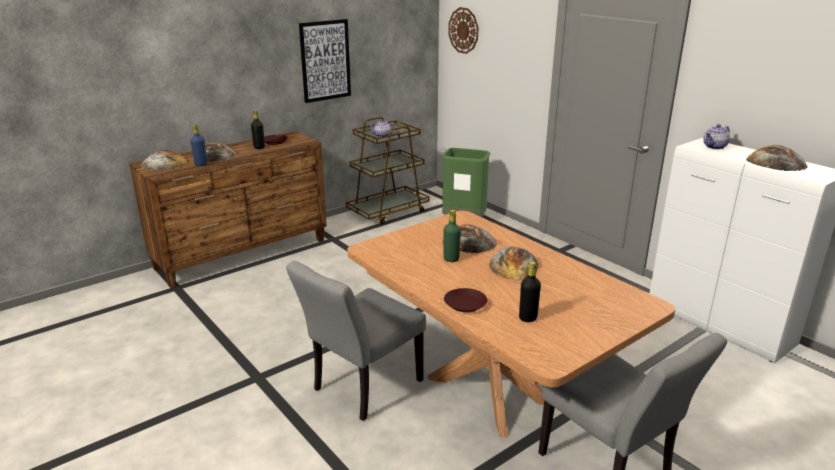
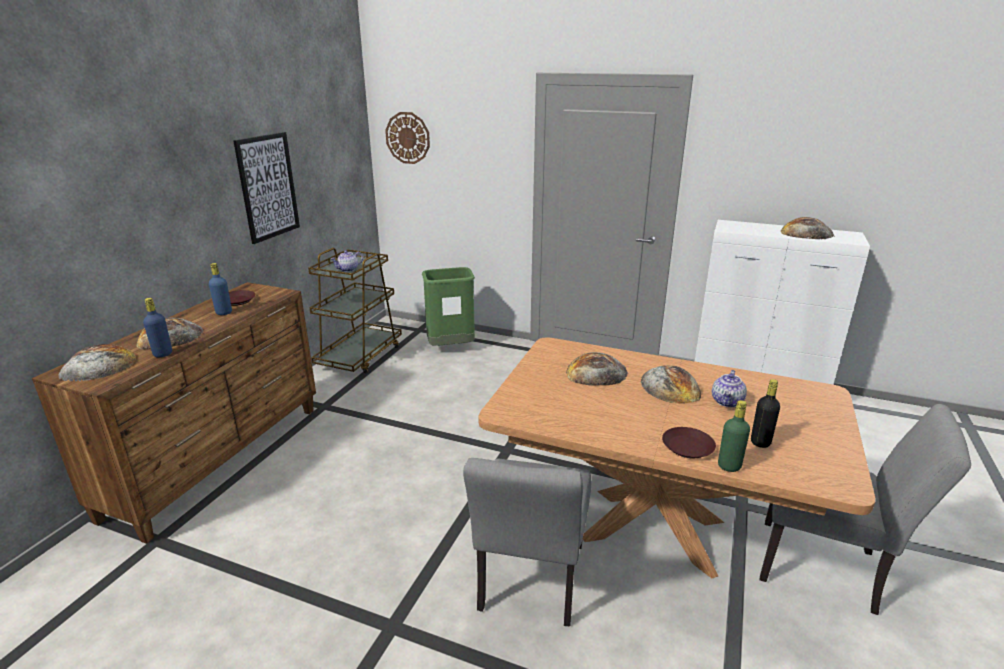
camera: 30 degrees left, 0 degrees up
(259, 147) = (224, 313): black bottle -> blue bottle
(451, 259) = (605, 397): green bottle -> green bottle (729, 466)
(715, 147) = (742, 227): teapot -> teapot (727, 402)

